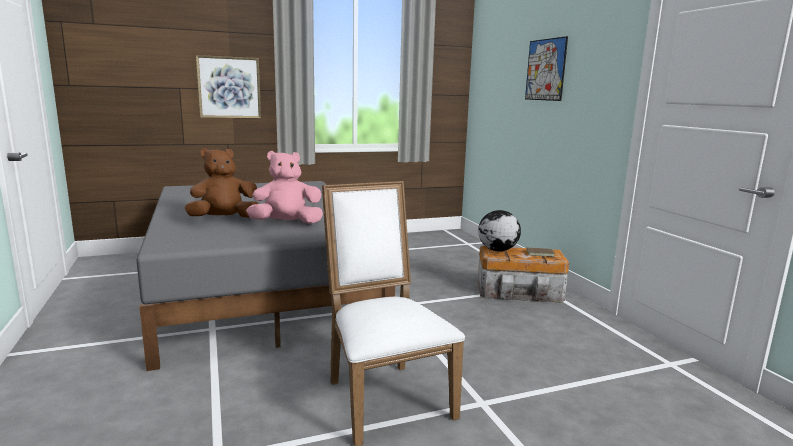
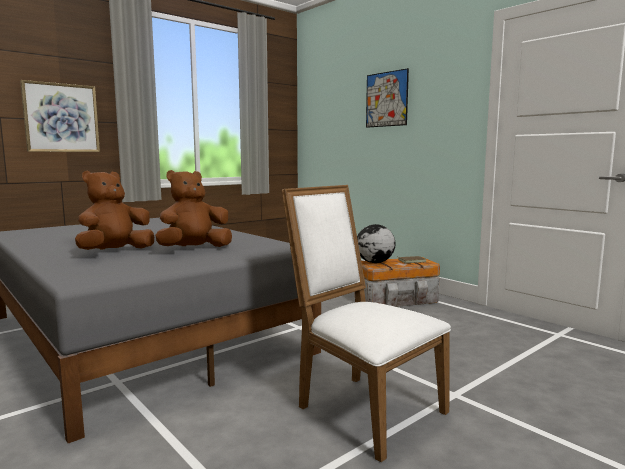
camera: 20 degrees left, 5 degrees down
(286, 224) = (194, 249): pink plush toy -> brown plush toy

